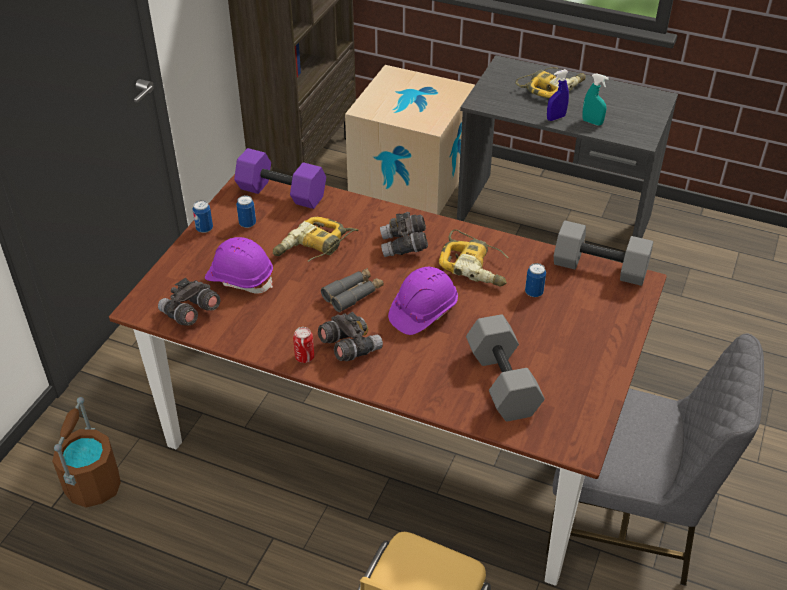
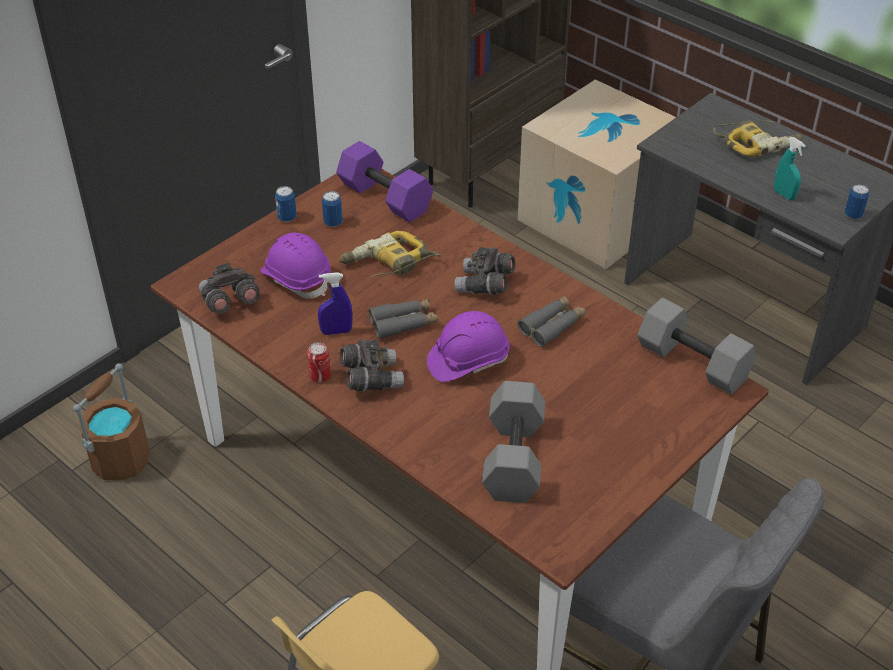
camera: 20 degrees right, 0 degrees up
(476, 266) = (552, 325): power drill -> grey binoculars
(534, 292) = (601, 371): can -> can (853, 215)
(556, 118) = (742, 180): blue spray bottle -> blue spray bottle (336, 331)

